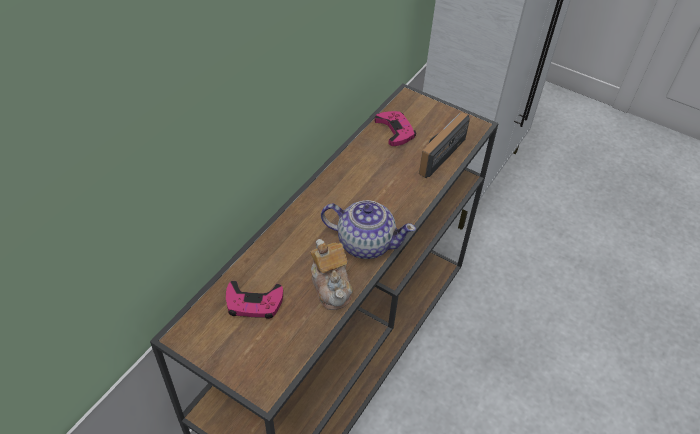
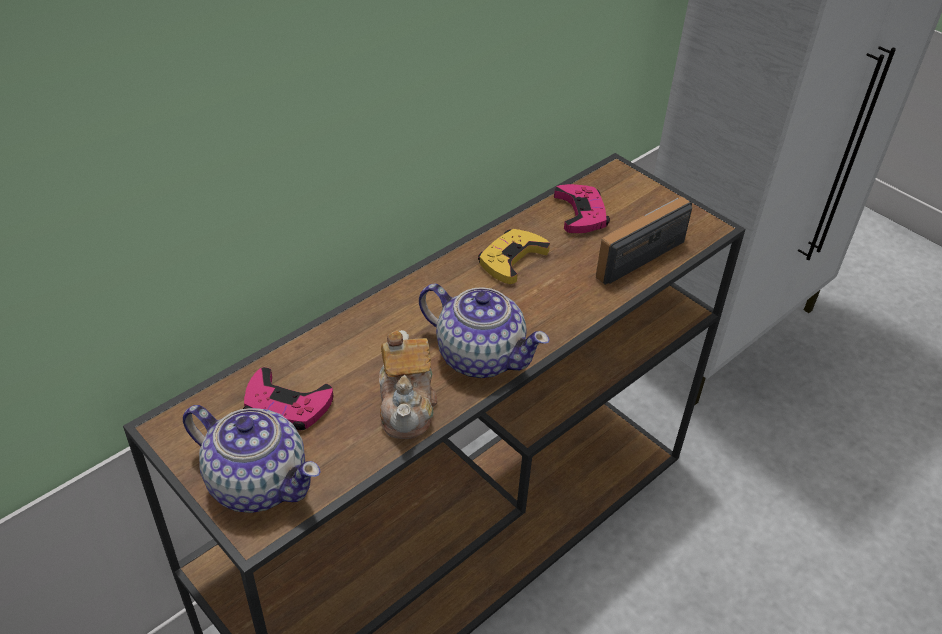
camera: 15 degrees right, 5 degrees down
(255, 359) = (257, 481): none -> teapot
(362, 171) = (511, 259): none -> yellow game controller

